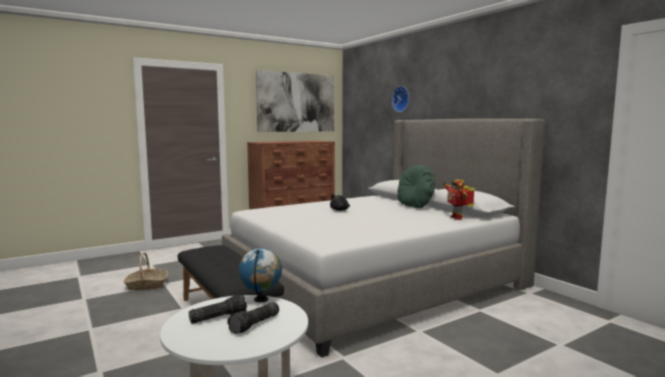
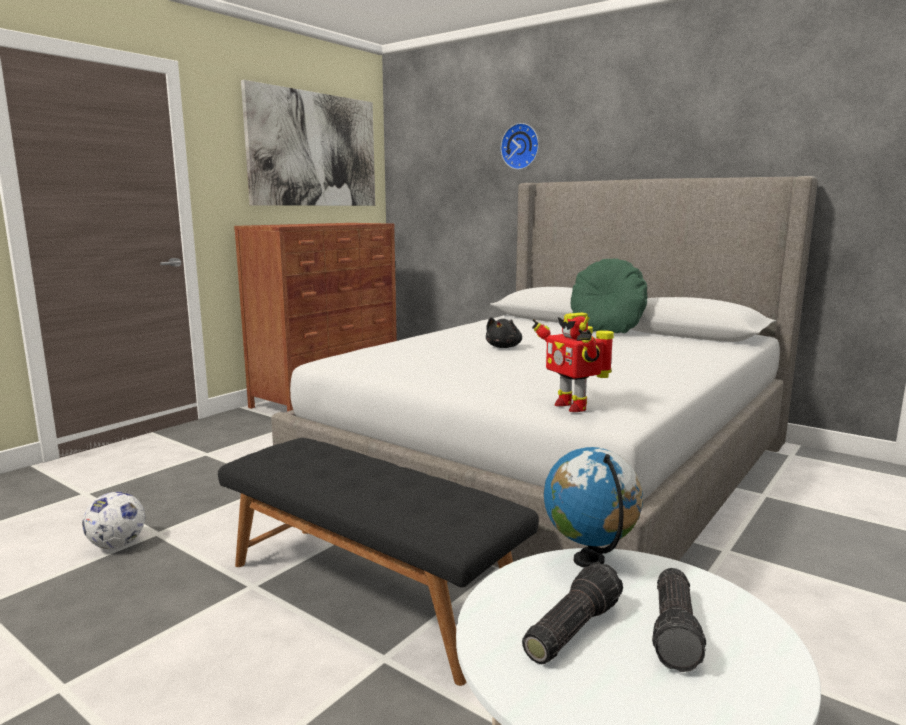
camera: 20 degrees left, 5 degrees up
(146, 285) = (117, 545): basket -> football
(457, 218) = (709, 346): toy robot -> toy robot (572, 406)

